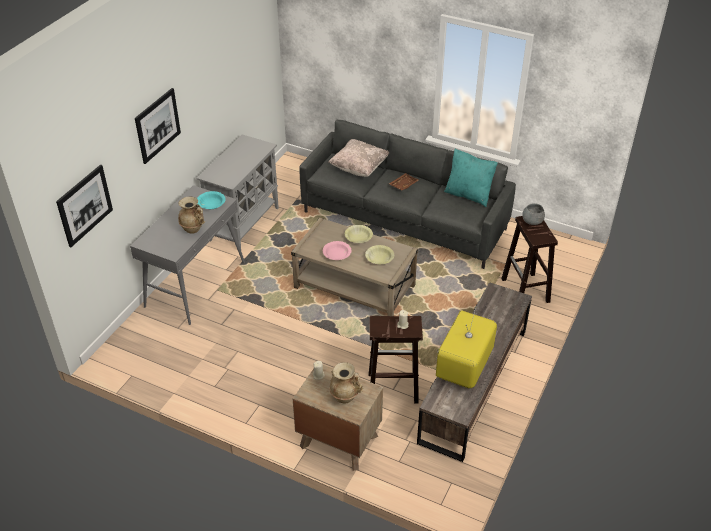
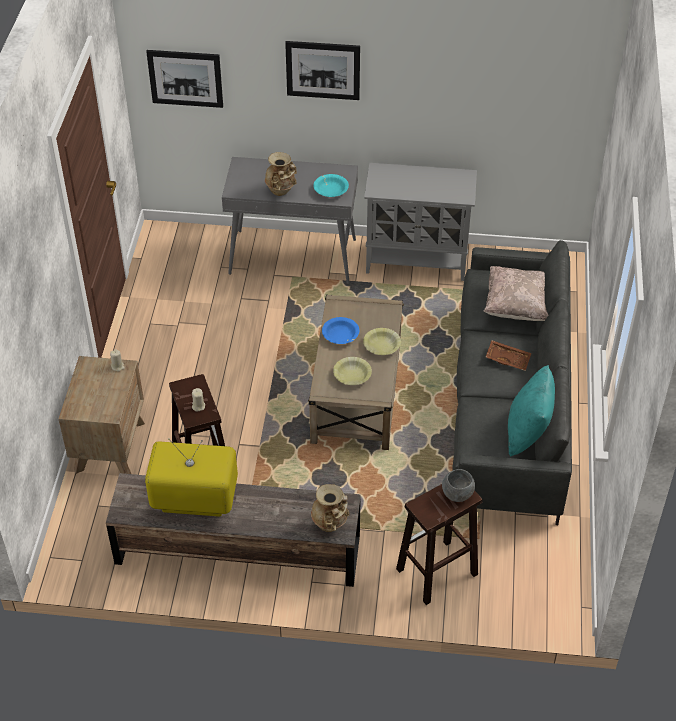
camera: 70 degrees right, 5 degrees up
(337, 254) = (340, 335): pink bowl -> blue bowl
(345, 396) = (94, 396): beige vase -> beige vase (331, 524)

